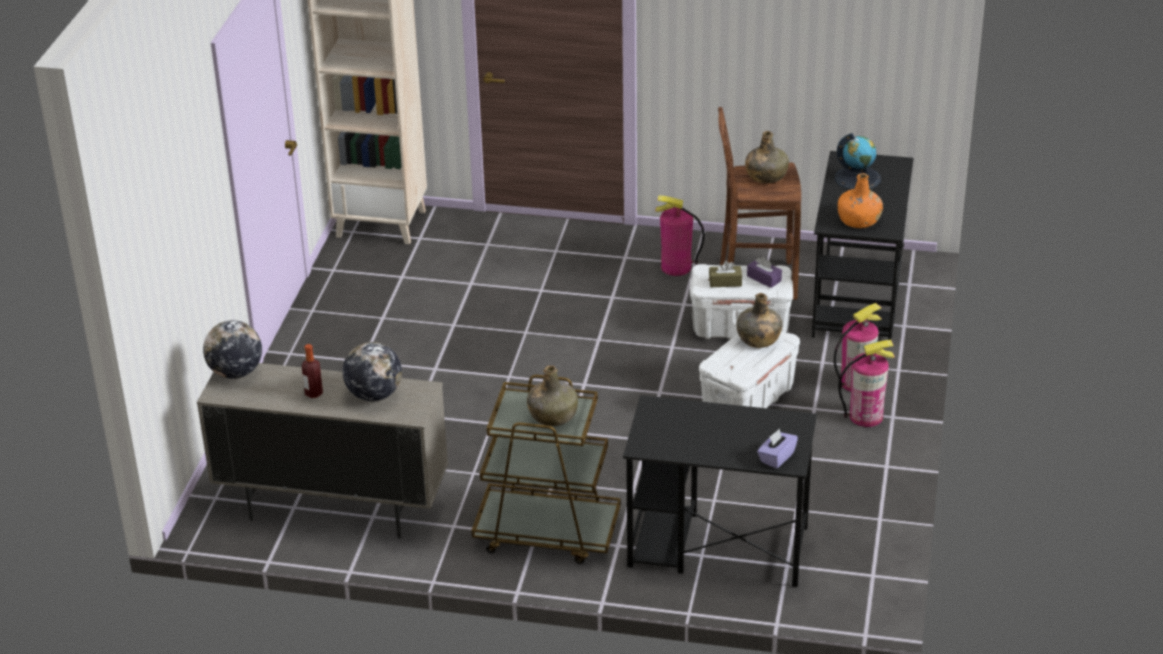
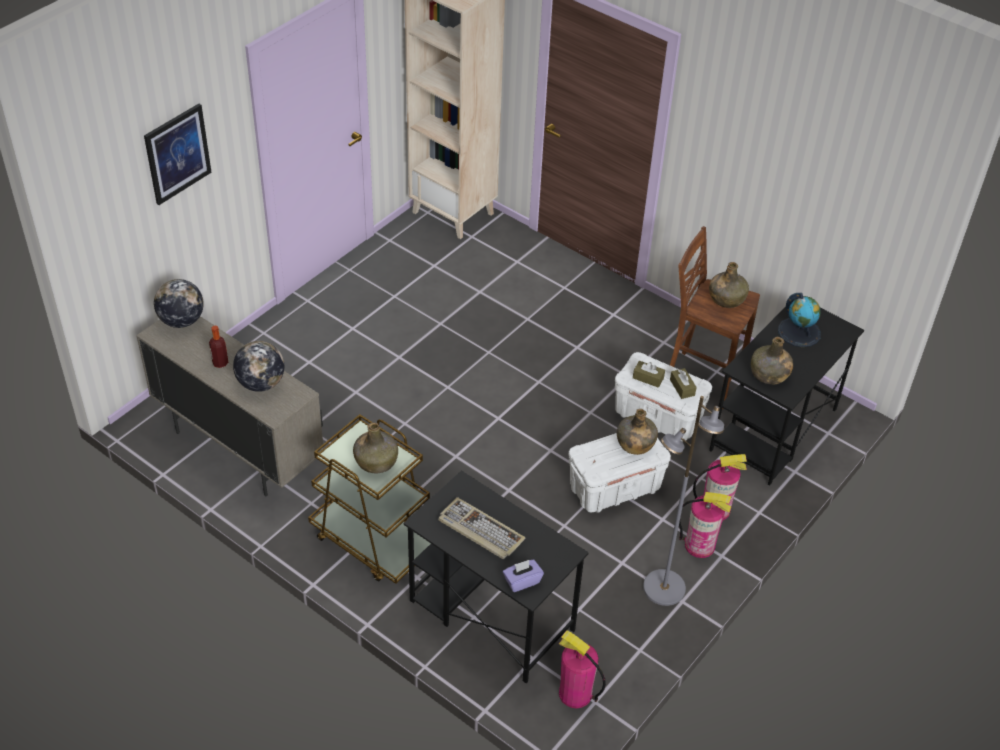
camera: 25 degrees right, 10 degrees up
(182, 178) = (177, 153): none -> picture
(676, 267) = (646, 339): fire extinguisher -> fire extinguisher (575, 693)
(701, 434) = (479, 530): none -> keyboard
(764, 278) = (682, 387): purple tissue box -> brown tissue box
(859, 220) = (769, 374): orange bottle -> green bottle
(861, 463) = (663, 589): none -> grey floor lamp

